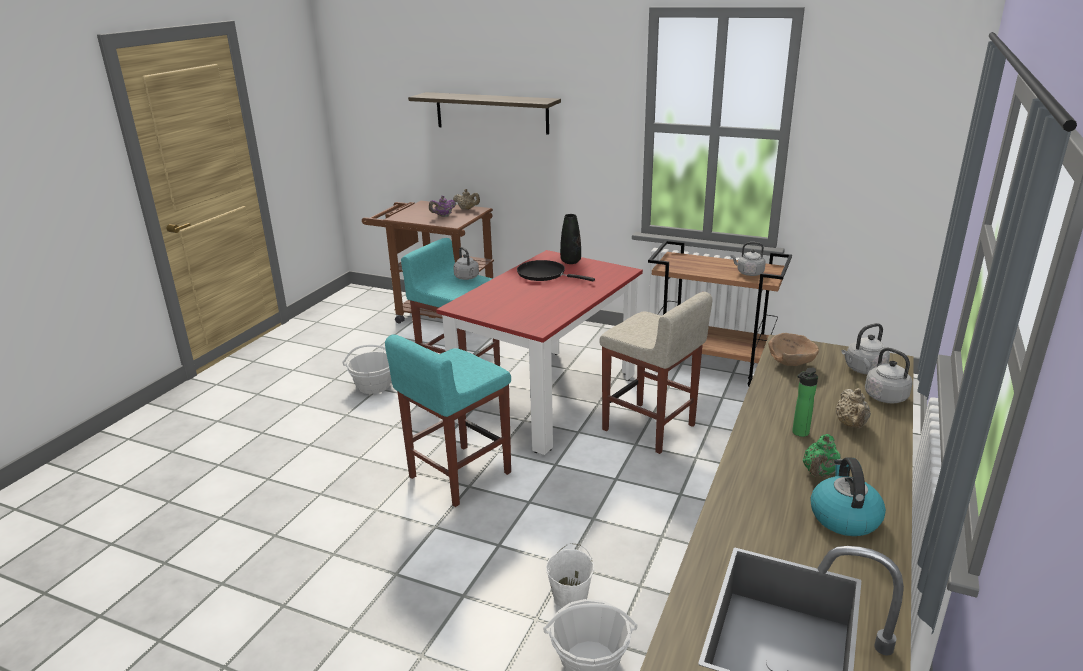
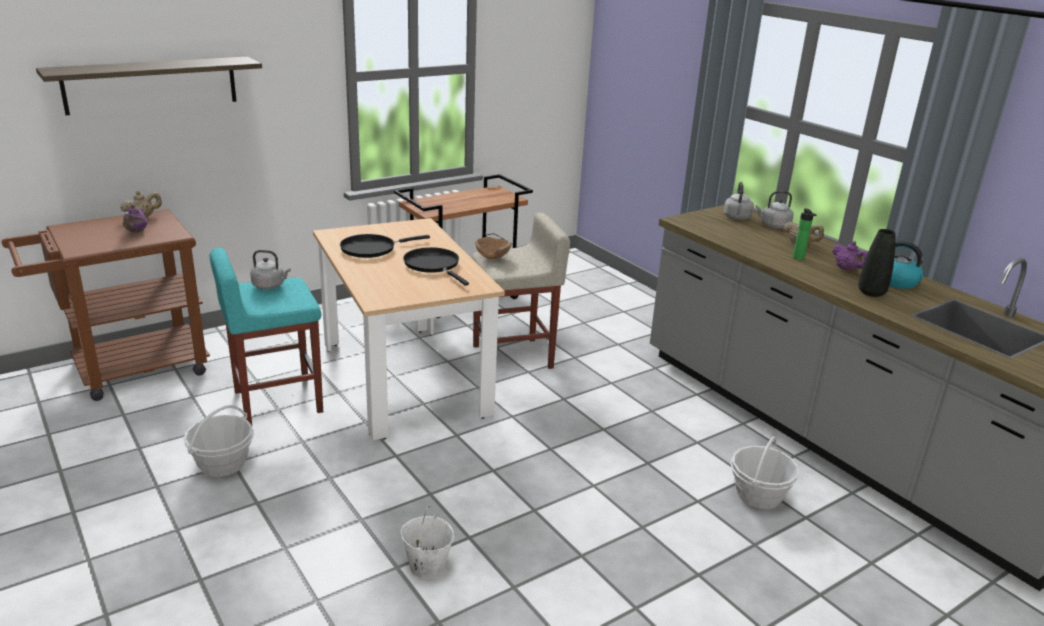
camera: 60 degrees left, 0 degrees up
(458, 475) = (469, 469): turquoise stool -> none
(547, 398) = (404, 379): red dining table -> beige dining table
(549, 301) = (433, 265): none -> black frying pan
(570, 261) = (362, 232): black vase -> black vase (871, 293)
(570, 598) = (686, 476): white bucket -> white bucket (427, 566)
(748, 273) = (491, 197): grey kettle -> none
(792, 364) = (710, 228): brown bowl -> brown bowl (493, 258)
(819, 473) = (847, 270): green teapot -> purple teapot

